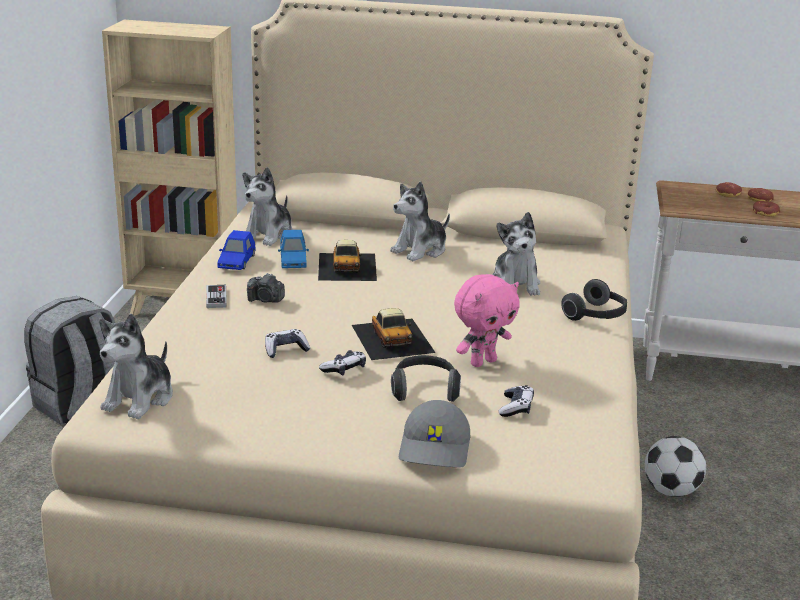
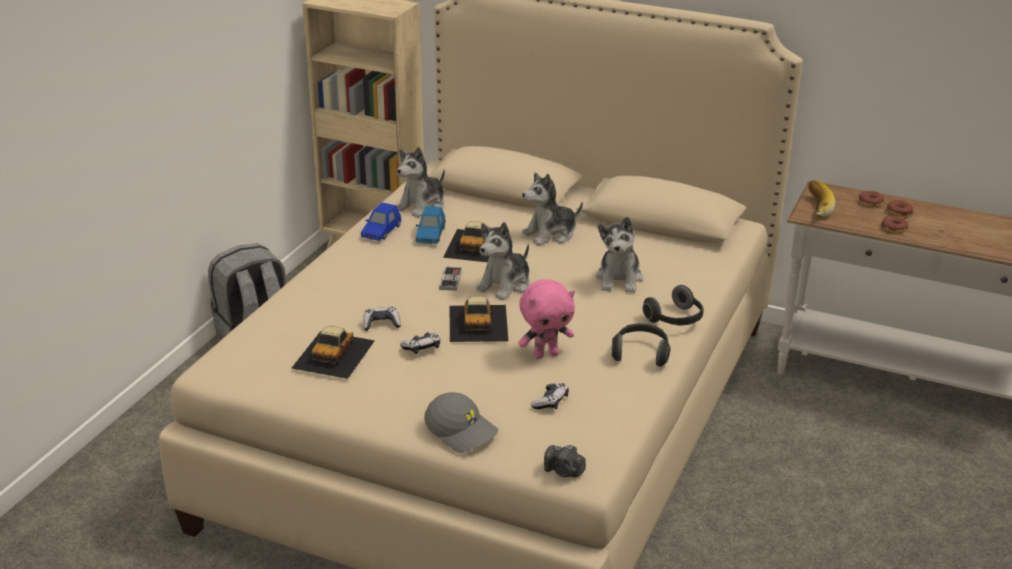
camera: 15 degrees right, 5 degrees up
(140, 398) = (247, 355): plush toy -> plush toy (505, 285)
(216, 298) = (348, 266): game controller -> game controller (450, 280)
(246, 385) = (334, 354): none -> toy car
(266, 300) = (388, 273): camera -> camera (564, 471)
(424, 390) = (481, 376): headphones -> headphones (641, 354)
(436, 448) = (462, 430): grey cap -> grey cap turned 75 degrees counterclockwise
(671, 491) = (744, 487): football -> none
(680, 201) = (814, 208): none -> banana

